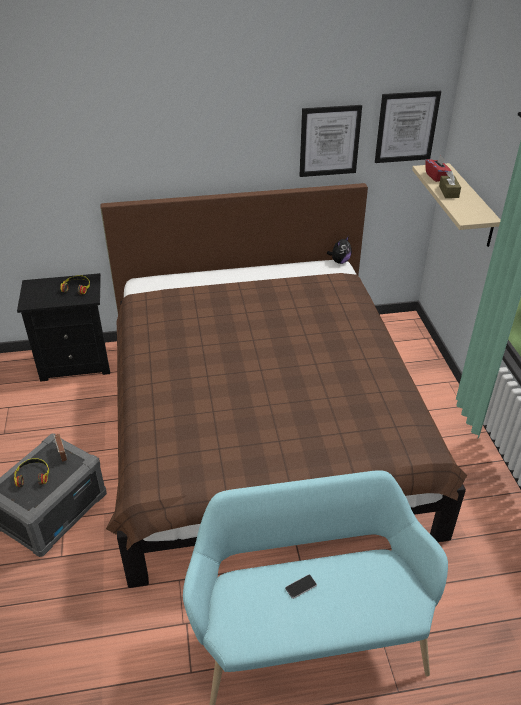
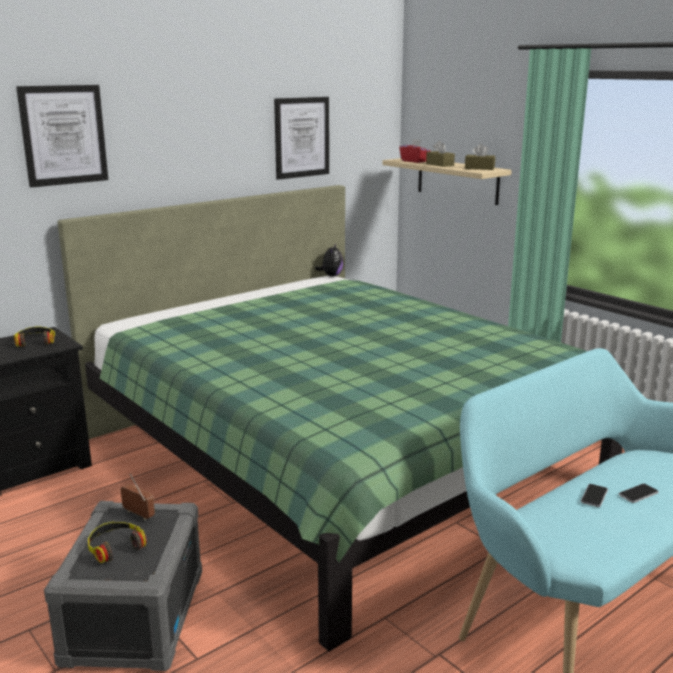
camera: 30 degrees left, 20 degrees down
(261, 428) = (336, 459): brown bed -> green bed
(333, 600) = (638, 494): none -> phone
(406, 127) = (367, 123): picture -> picture (63, 135)
(474, 211) = (479, 168): none -> brown tissue box

